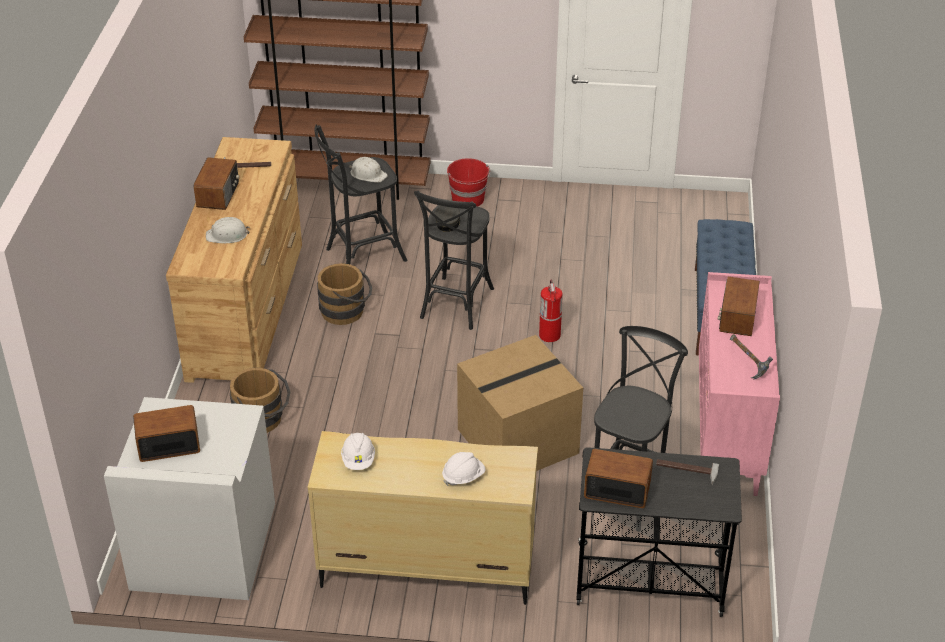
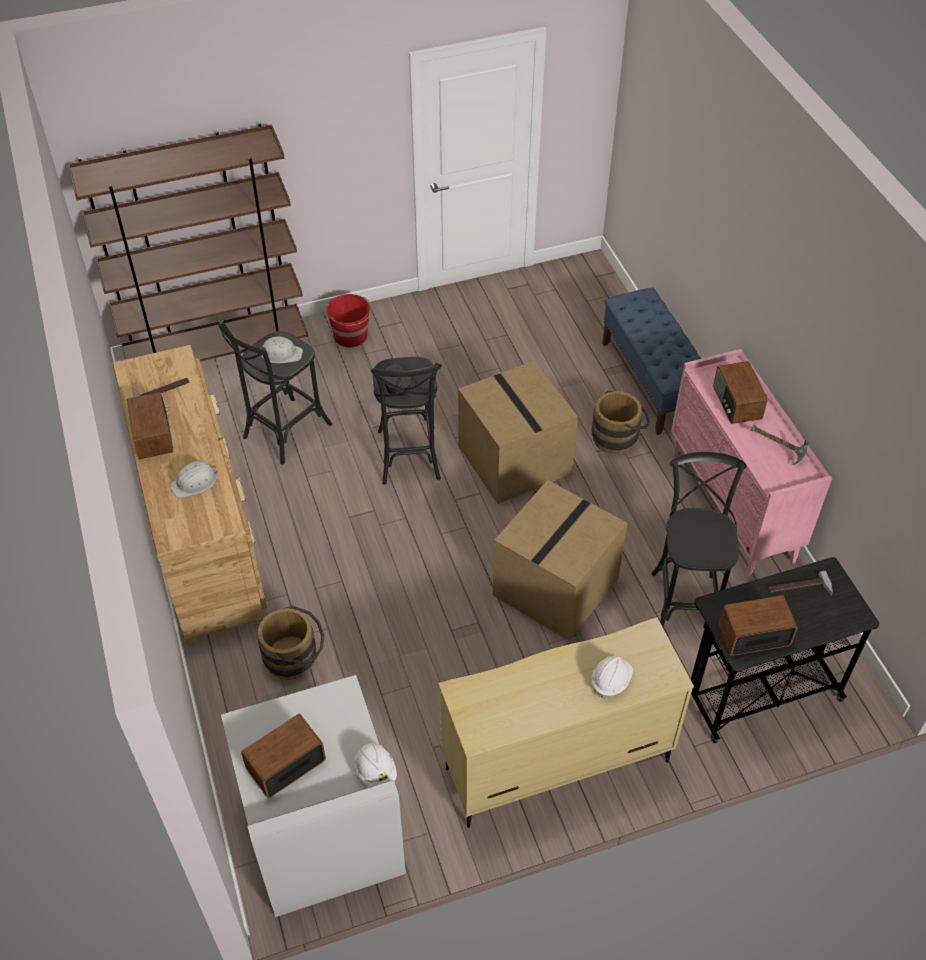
camera: 25 degrees left, 10 degrees up
(347, 311) = (306, 501): brown bucket -> brown bucket (618, 436)
(358, 460) = (497, 703): white hard hat -> white hard hat (376, 771)
(549, 335) = (516, 460): fire extinguisher -> cardboard box

